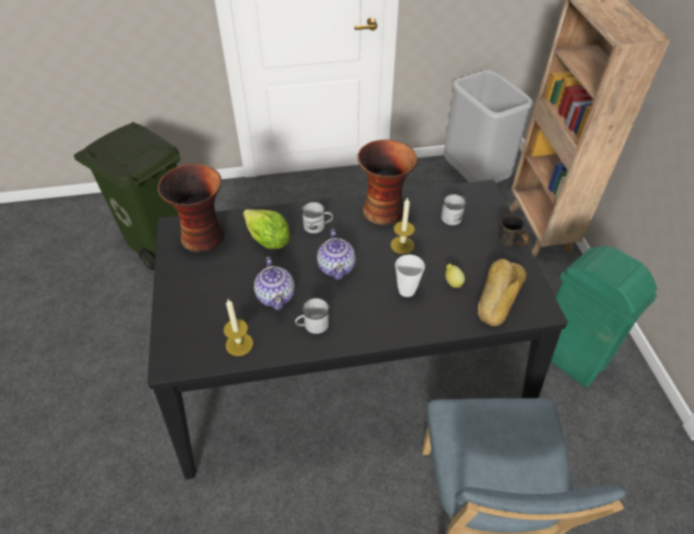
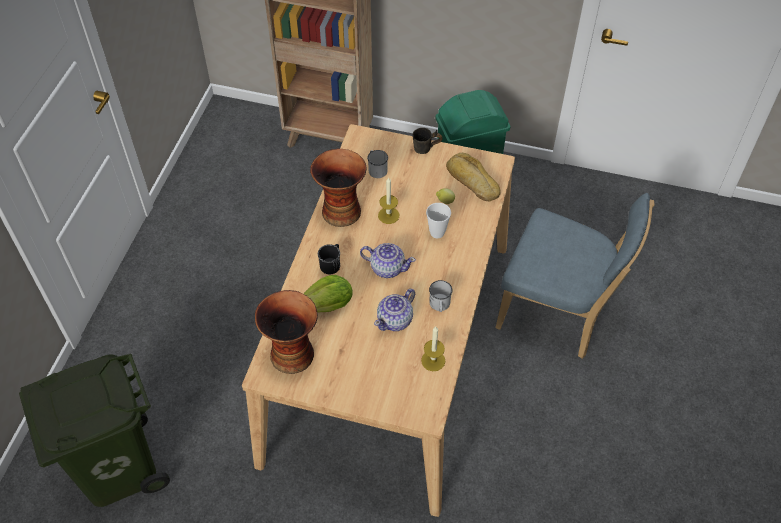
camera: 65 degrees left, 5 degrees up
(276, 295) = (395, 320): teapot -> teapot turned 120 degrees clockwise
(317, 226) = (331, 263): white mug -> black mug
(347, 366) = (390, 349): black dining table -> beige dining table
(475, 176) = (229, 147): grey trash can -> none

